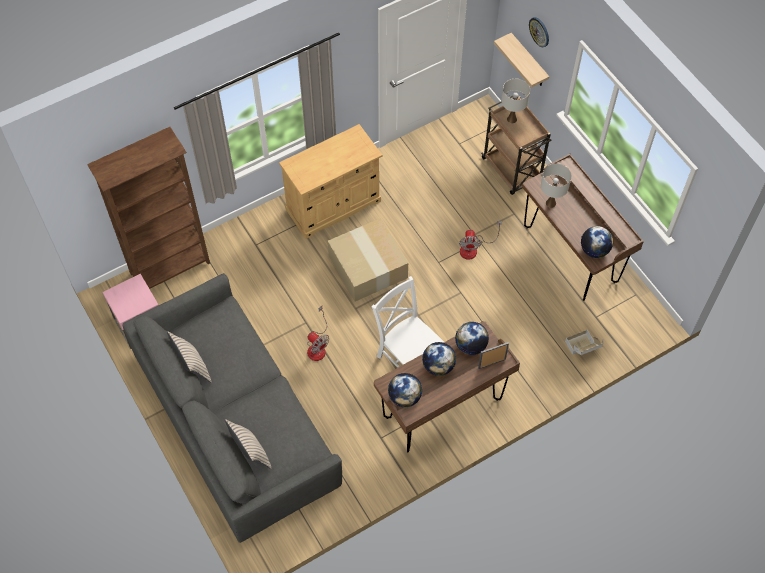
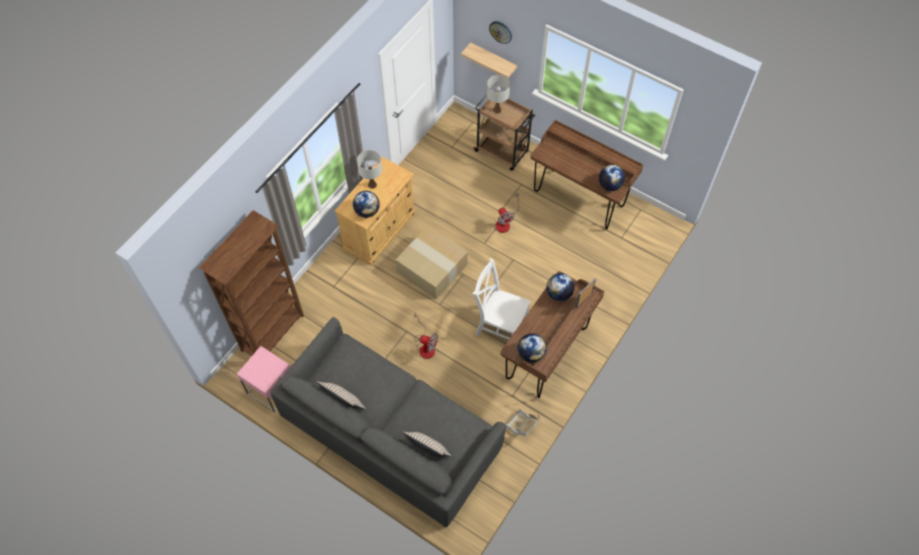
camera: 25 degrees left, 0 degrees up
(438, 366) = (543, 319): globe -> globe (367, 211)
(551, 203) = (559, 162): white table lamp -> white table lamp (372, 185)
(582, 349) = (624, 265): cardboard box -> cardboard box (522, 427)

